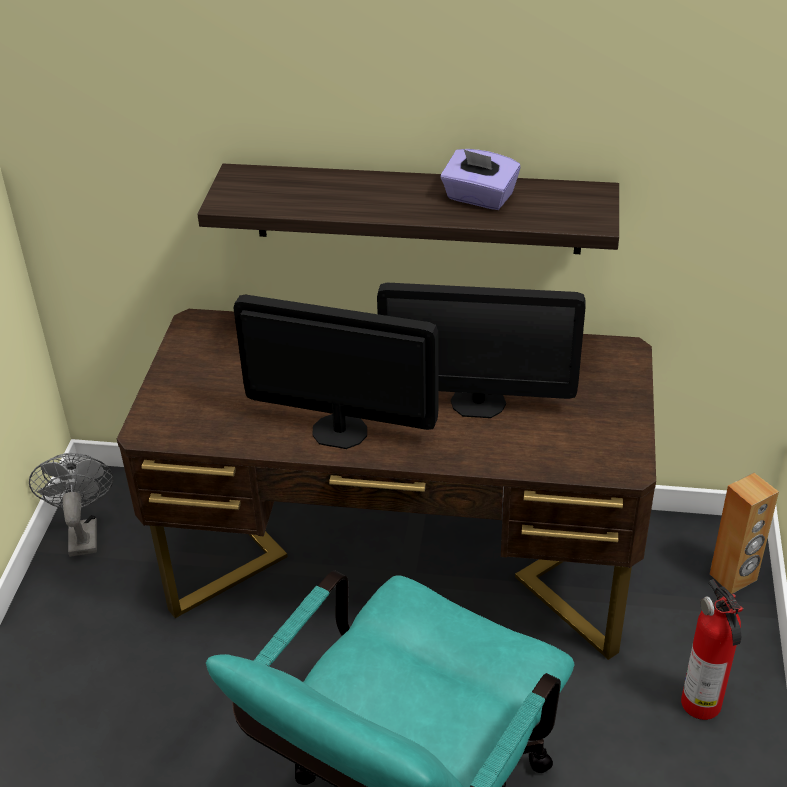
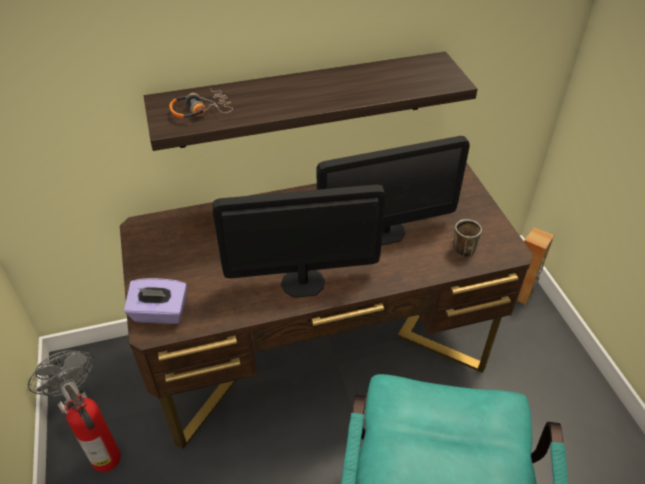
camera: 25 degrees left, 5 degrees up
(270, 193) = (200, 111): none -> headphones
(479, 198) = (361, 81): purple tissue box -> purple tissue box (160, 313)
(563, 446) = (461, 248): none -> mug
(702, 705) = (551, 383): fire extinguisher -> fire extinguisher (107, 460)

